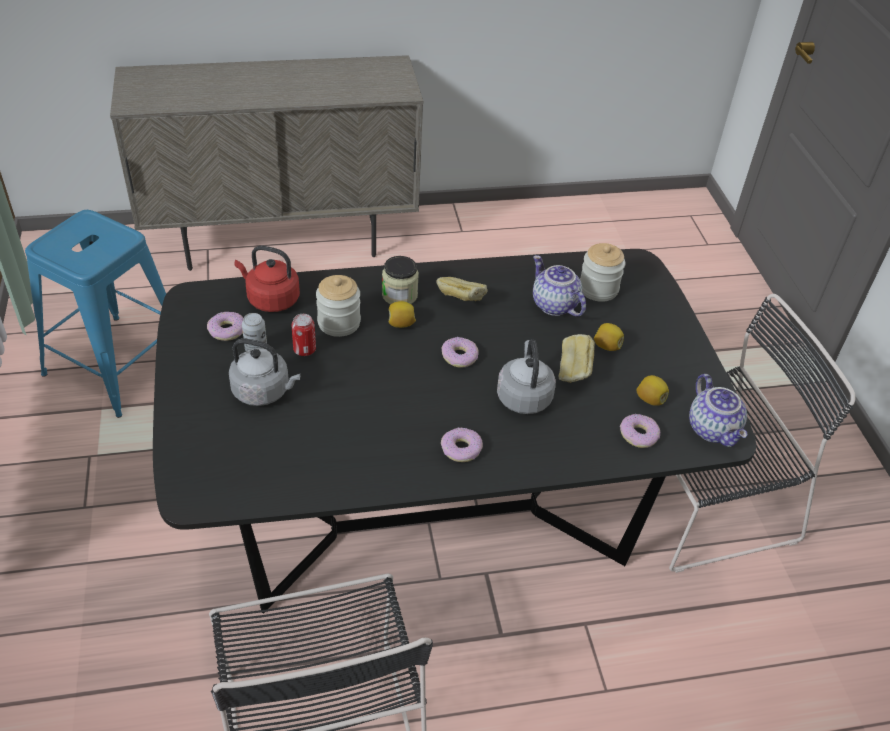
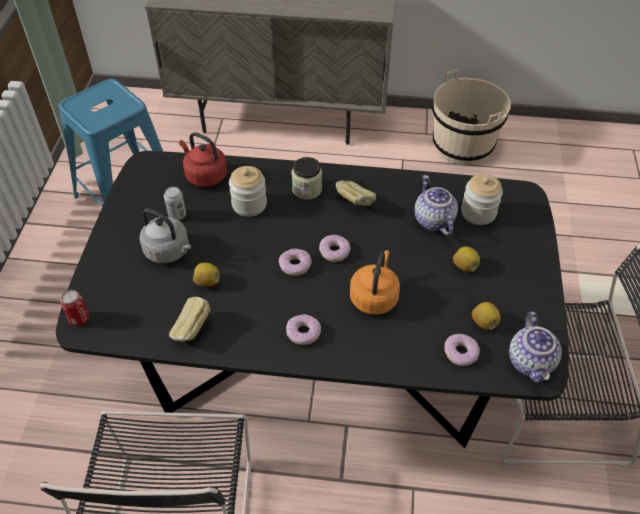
camera: 20 degrees right, 5 degrees up
(227, 331) = (162, 196): donut -> donut (295, 265)
(304, 350) = (213, 222): can -> can (79, 318)
(401, 324) = (298, 214): lemon -> lemon (207, 282)
(507, 237) = (463, 144): none -> beige bucket
(523, 396) = (374, 297): grey kettle -> orange kettle
(573, 373) = (426, 284): bread -> bread (192, 330)

